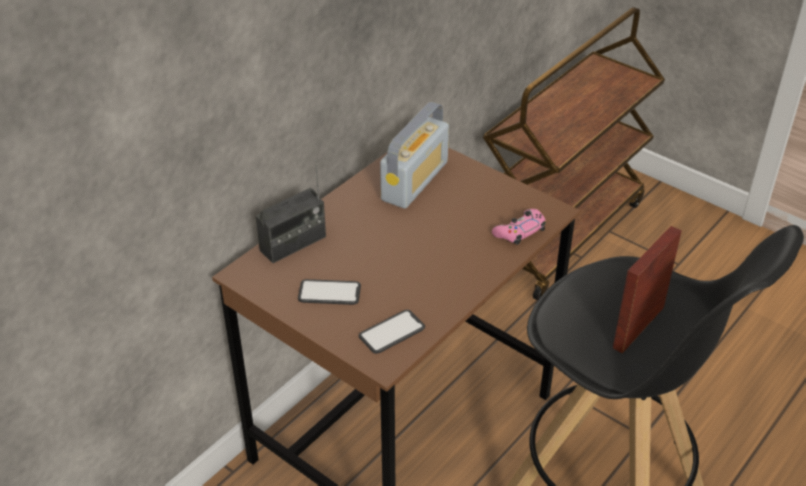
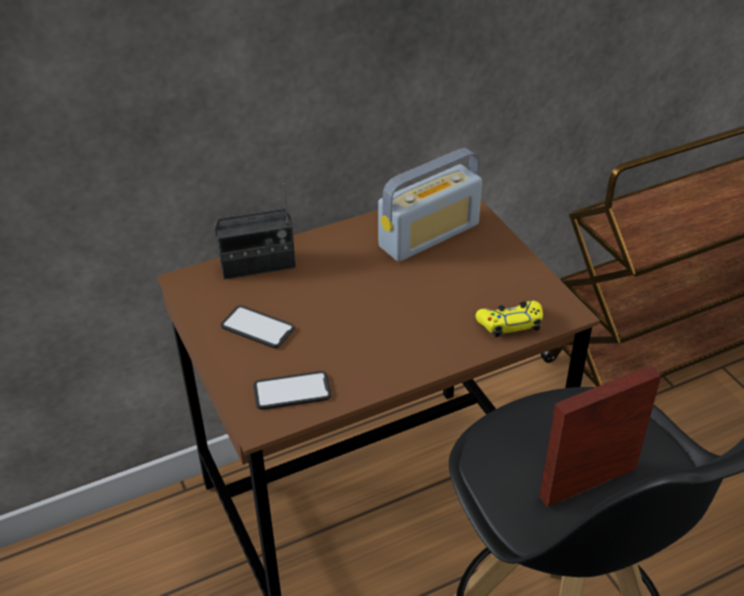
camera: 25 degrees right, 0 degrees up
(519, 231) = (510, 323): pink game controller -> yellow game controller

